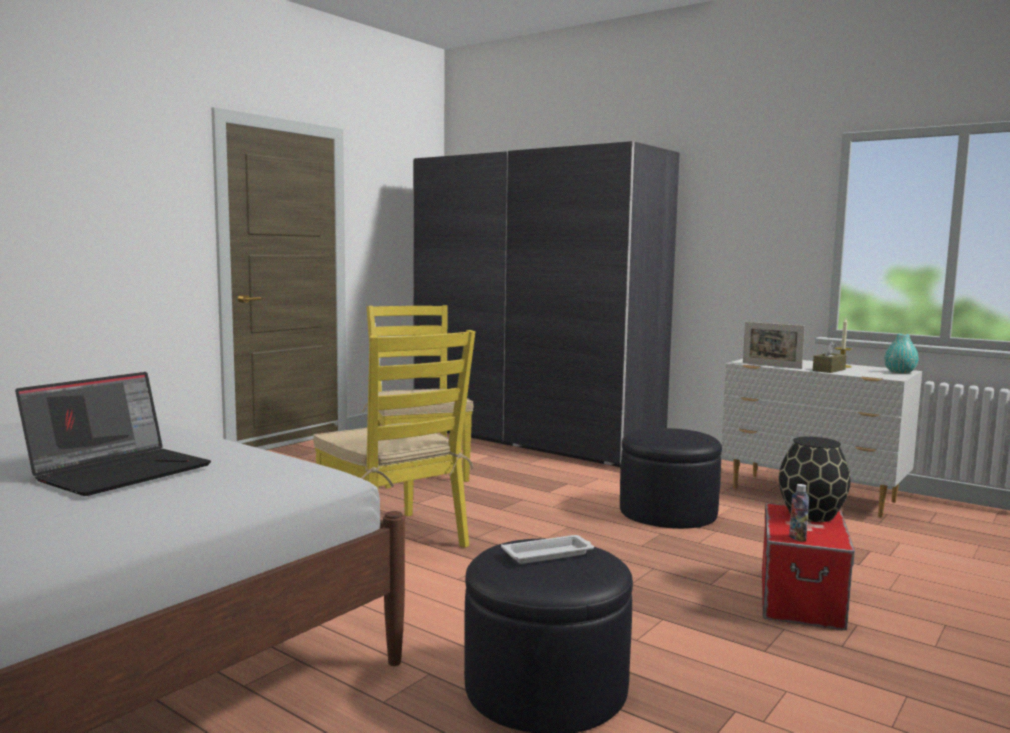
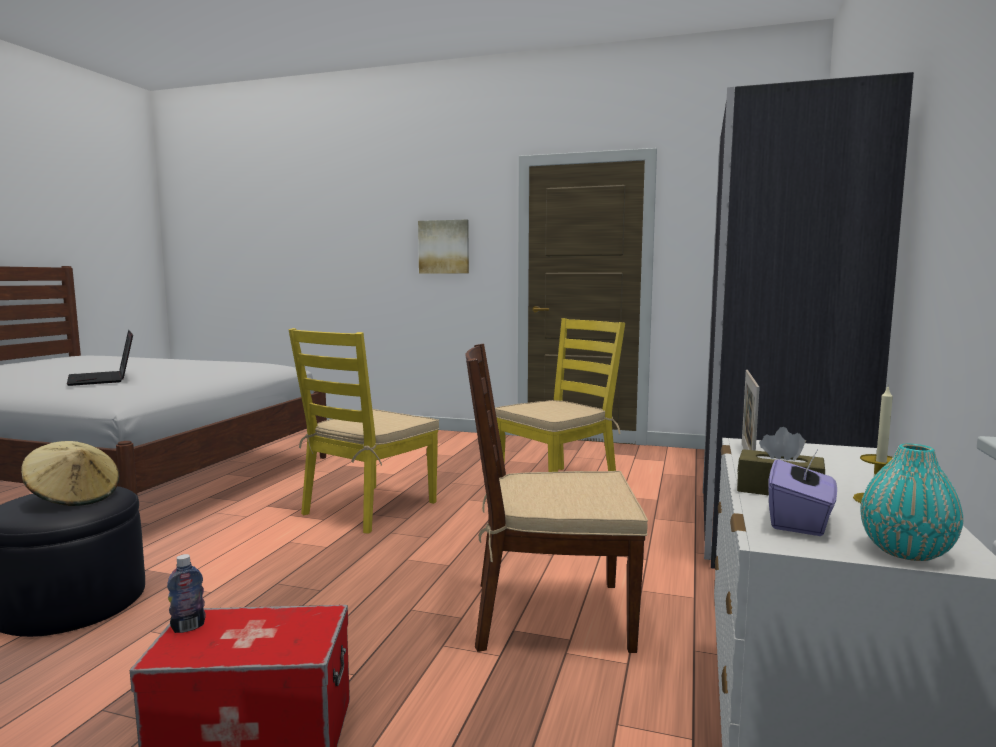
camera: 70 degrees right, 0 degrees up
(118, 216) = (444, 247): none -> picture
(121, 471) = (103, 379): laptop -> laptop turned 45 degrees clockwise
(549, 554) = (74, 498): white tray -> beige hat
(667, 512) = (549, 615): black ottoman -> brown chair
(810, 515) = (294, 637): black vase -> none
(870, 373) = (800, 521): none -> purple tissue box

